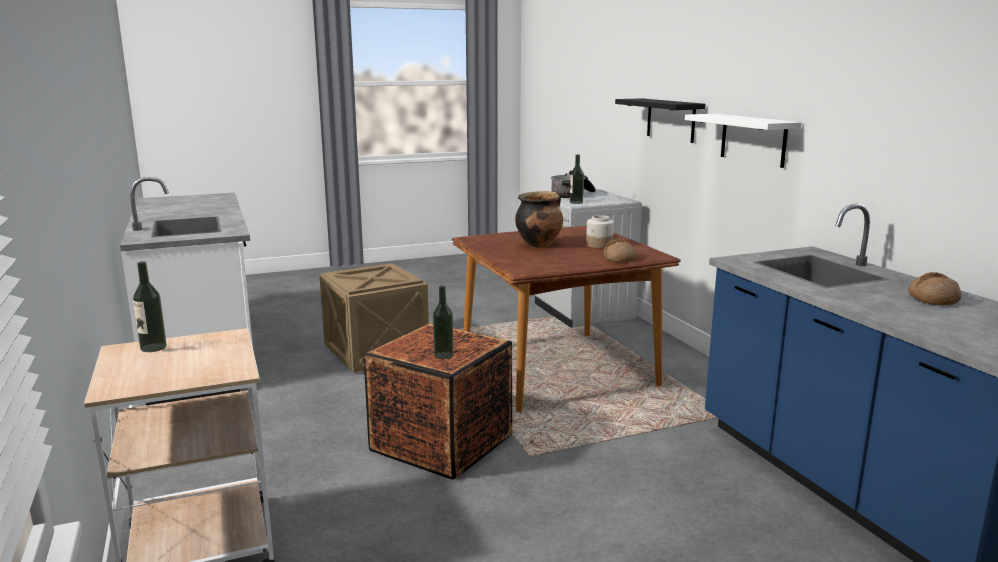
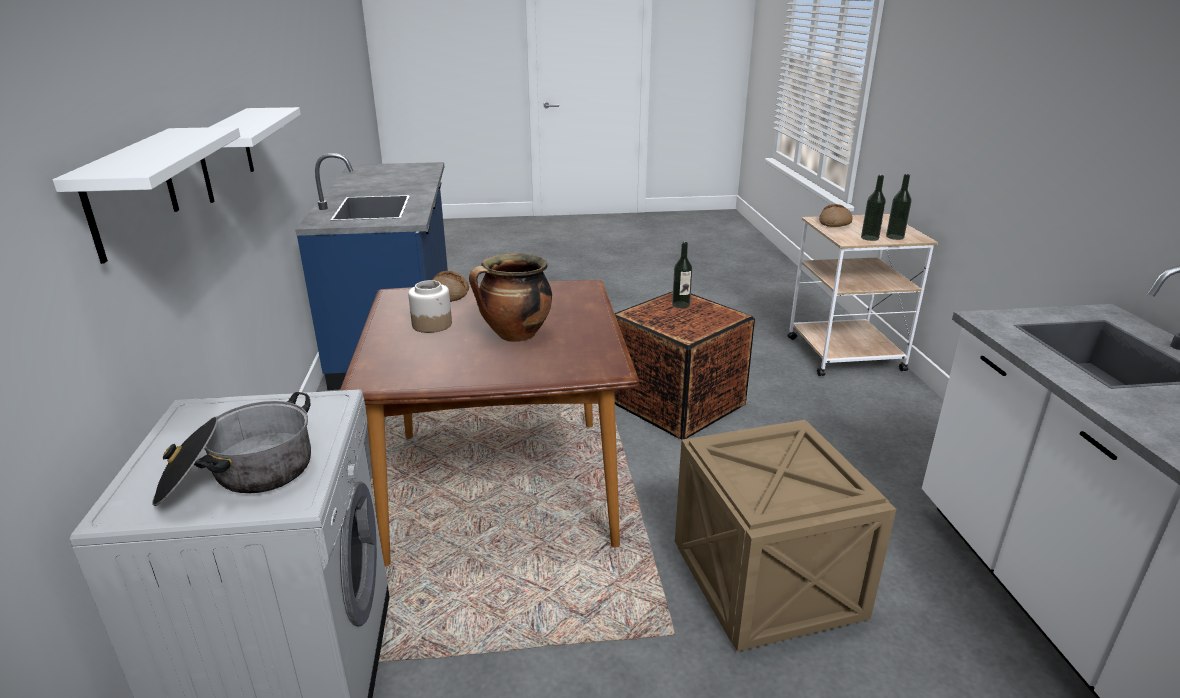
camera: 165 degrees left, 10 degrees up
(576, 202) = (312, 417): bottle -> bottle (869, 238)
(670, 120) = (131, 192): black shelf -> white shelf
(932, 299) = (368, 184): bread -> bread (834, 223)

